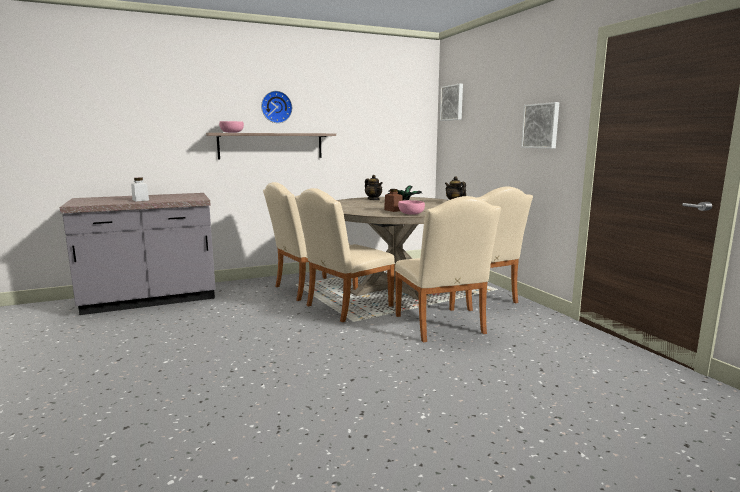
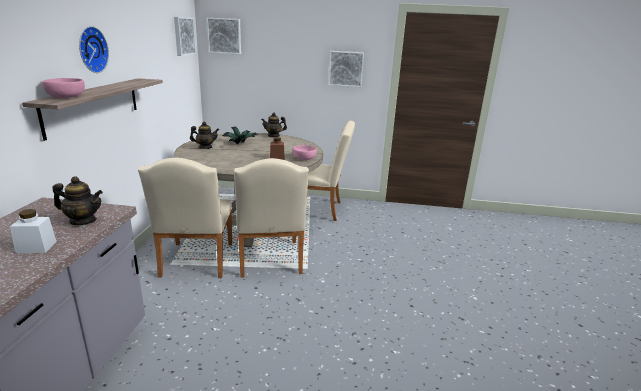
camera: 60 degrees left, 10 degrees up
(178, 198) = (83, 221): none -> teapot
(409, 104) = (183, 36): none -> picture
(441, 326) = (353, 240): beige chair -> none

